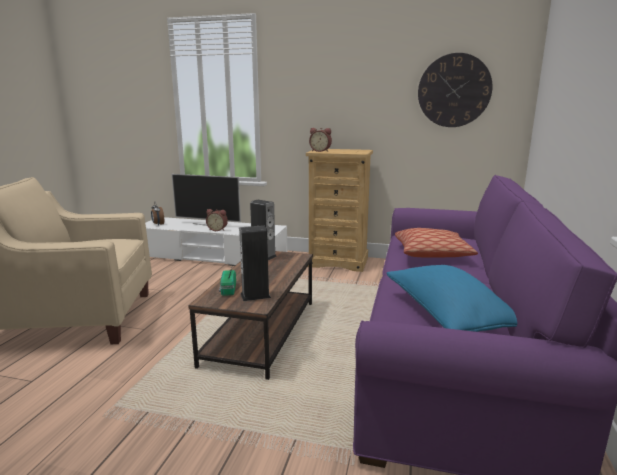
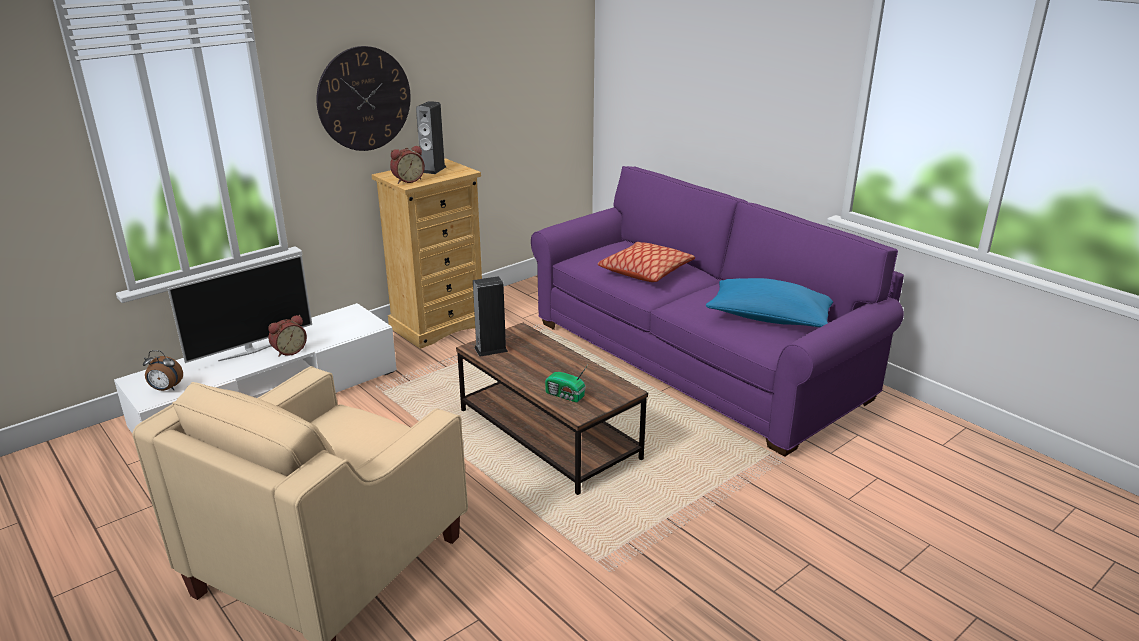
camera: 55 degrees left, 10 degrees up
(255, 295) = (598, 385): speaker -> speaker (433, 169)
(454, 90) = (522, 64): wall clock -> wall clock (364, 99)

